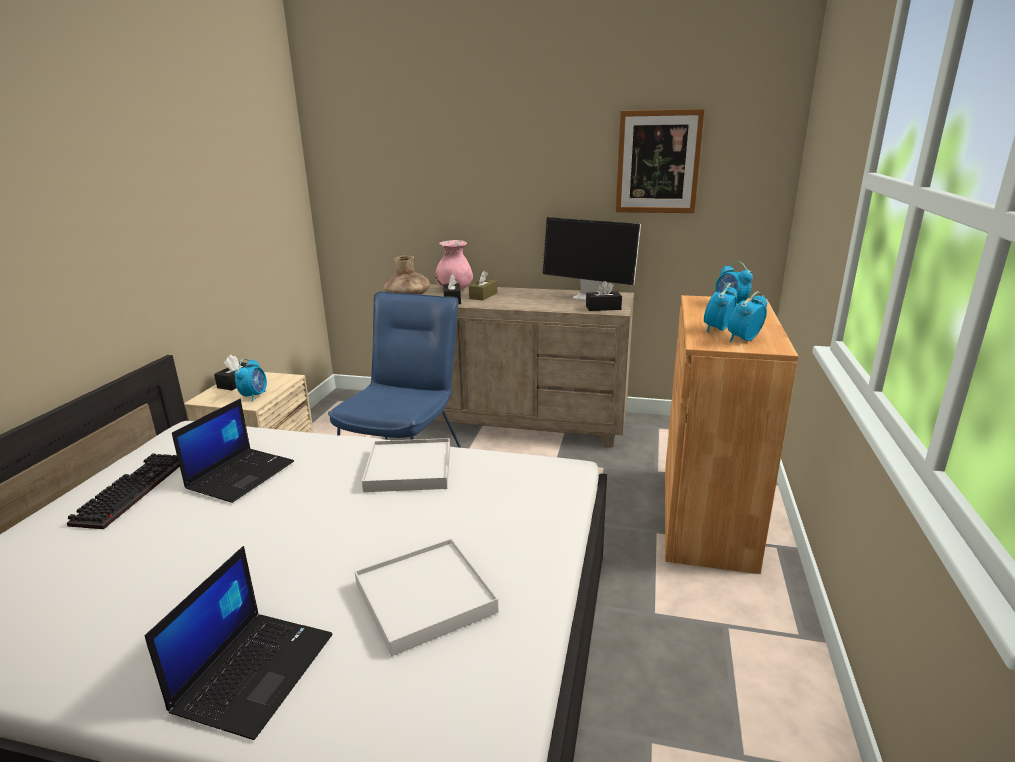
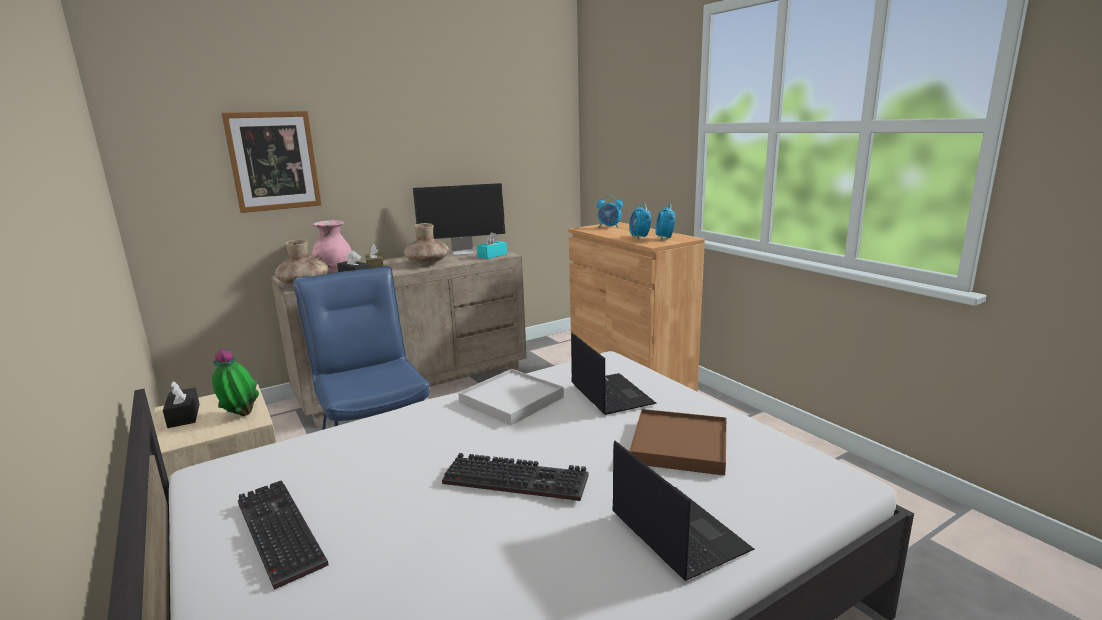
camera: 45 degrees left, 5 degrees down
(241, 474) = (375, 465): laptop -> laptop (610, 394)
(254, 396) = (240, 415): alarm clock -> potted plant
(274, 541) = (518, 479): none -> keyboard
(425, 598) = (679, 445): white tray -> brown tray
(531, 301) = (427, 263): none -> brown vase
(603, 308) = (492, 255): black tissue box -> turquoise tissue box
(658, 162) = (490, 135): picture -> picture (274, 161)

